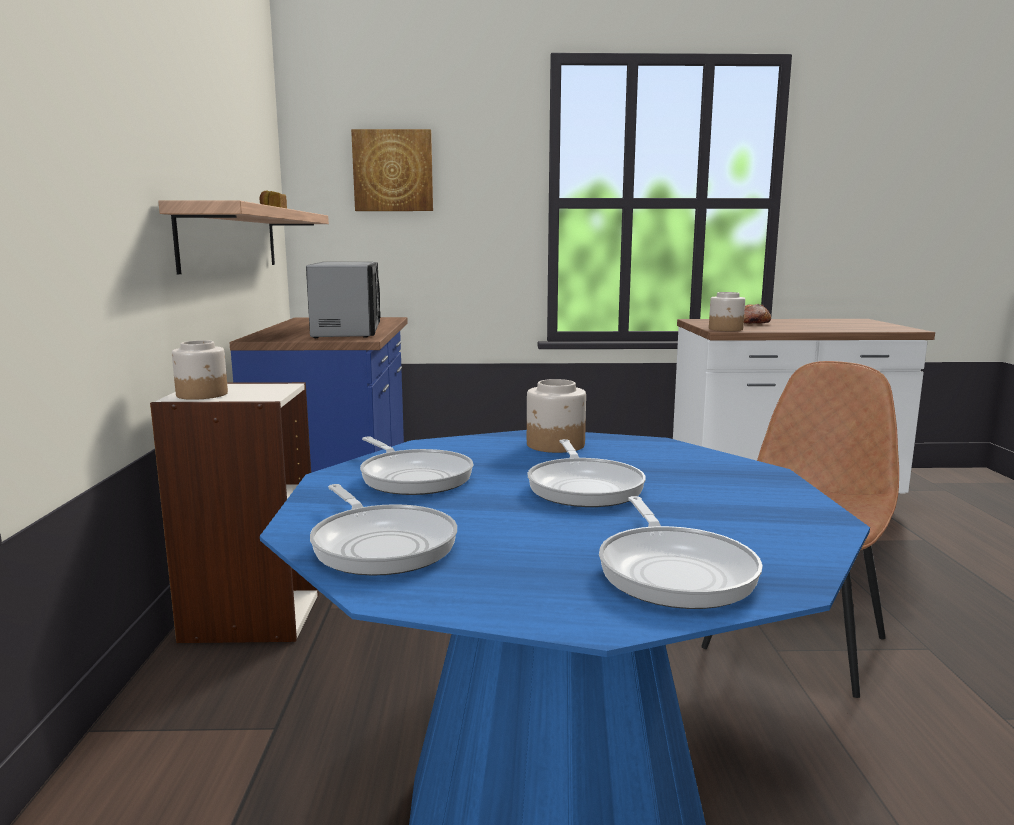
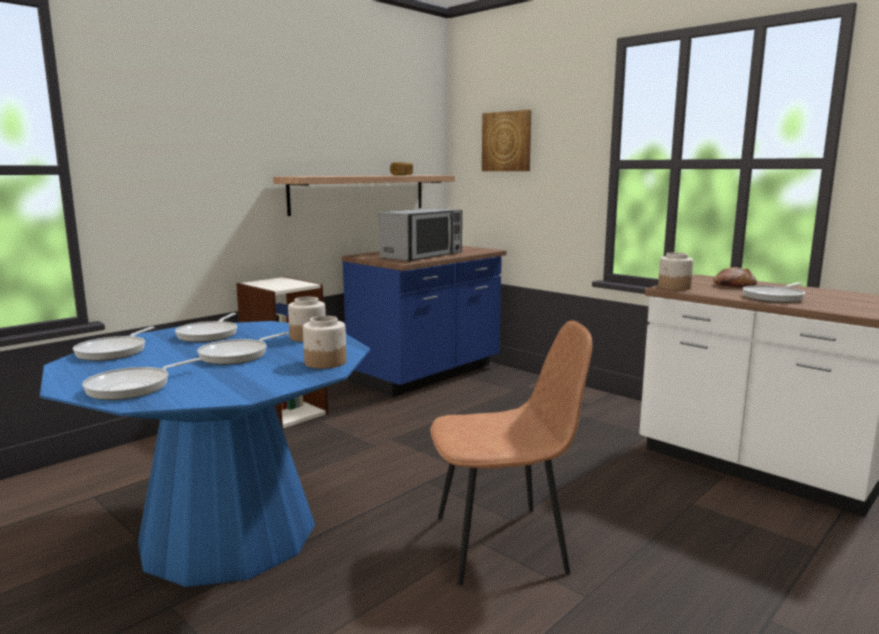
camera: 45 degrees right, 0 degrees up
(202, 394) = (263, 282): jar -> jar (325, 362)
(813, 327) = (775, 297): none -> frying pan

